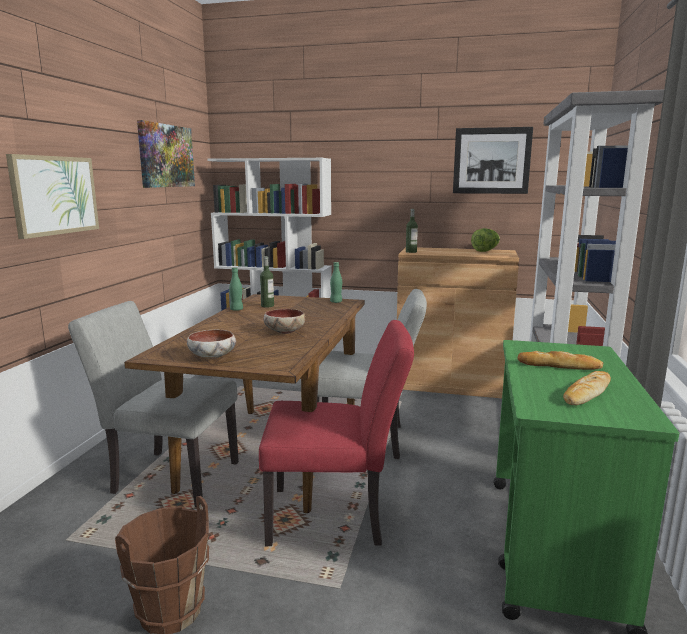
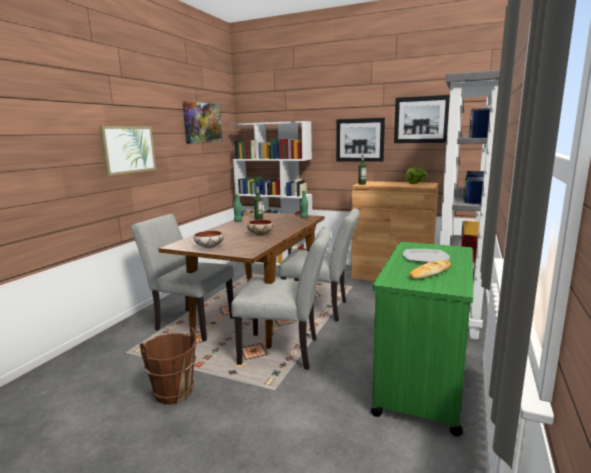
camera: 10 degrees right, 0 degrees up
(337, 516) = (286, 351): red chair -> grey chair
(403, 188) = (360, 140): none -> picture
(559, 366) = (425, 257): bread -> plate

